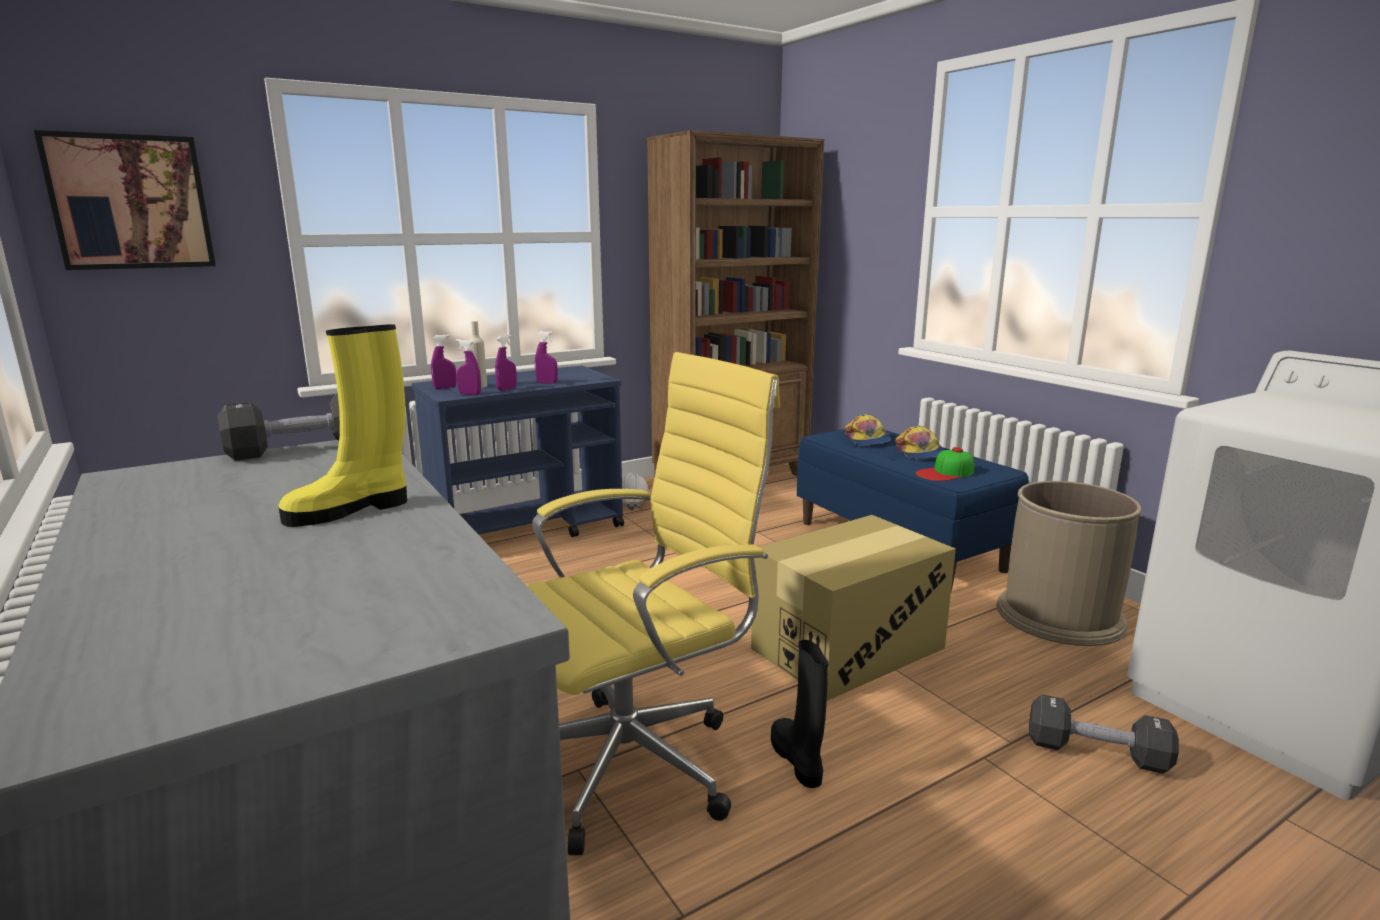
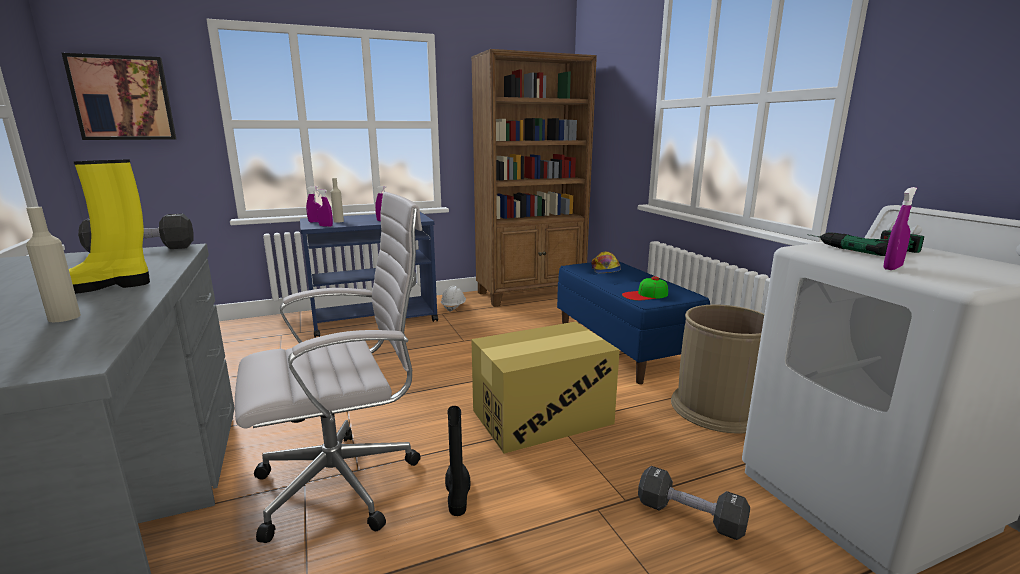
camera: 10 degrees right, 0 degrees up
(373, 558) = (64, 317): none -> beige bottle
(507, 389) = (353, 224): purple spray bottle -> purple spray bottle (892, 268)
(637, 763) = (345, 483): yellow office chair -> white office chair
(919, 452) = (637, 280): cap -> none
(1270, 405) = (859, 247): none -> power drill

